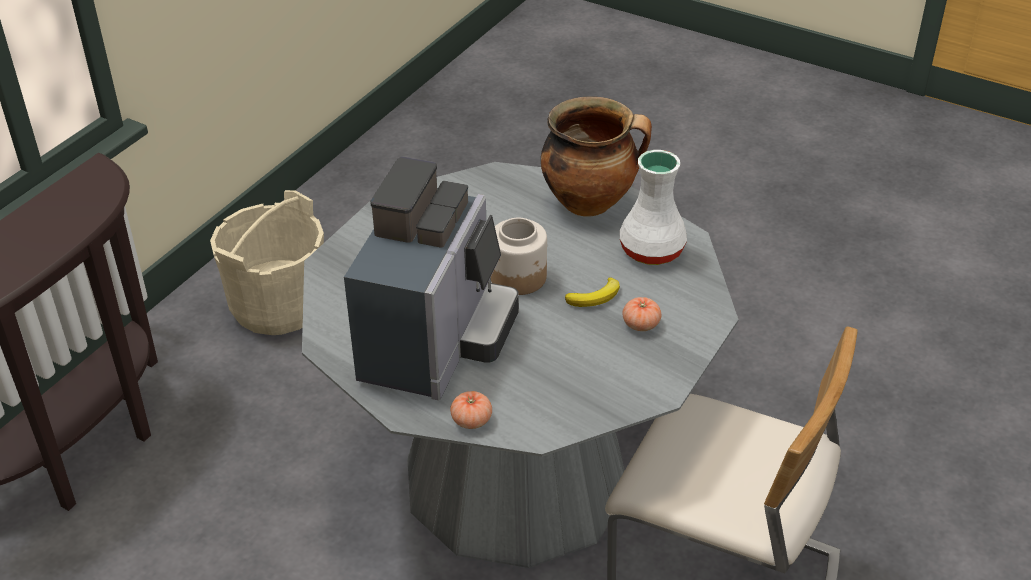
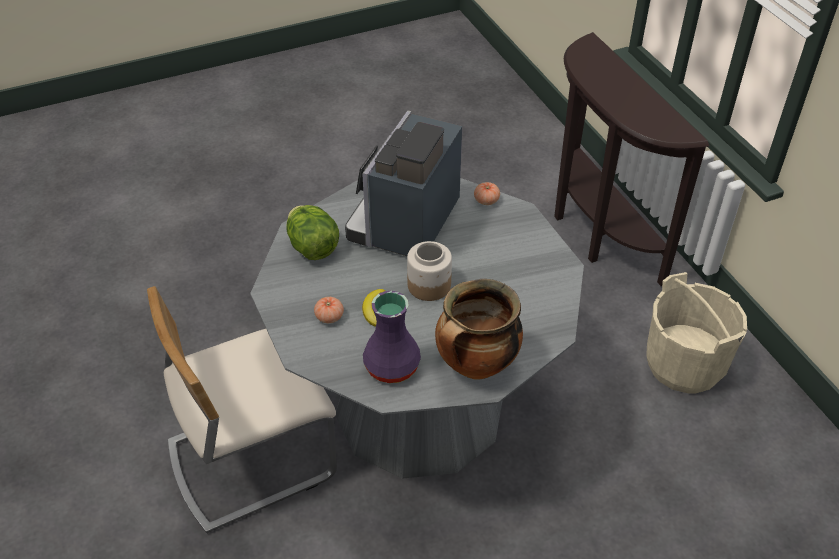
camera: 125 degrees right, 5 degrees up
(437, 341) = (405, 224): coffee machine -> coffee machine turned 60 degrees clockwise
(471, 420) = (331, 209): tomato -> tomato (486, 200)
(555, 397) = (312, 248): none -> lettuce
(651, 249) = (393, 367): white vase -> purple vase

